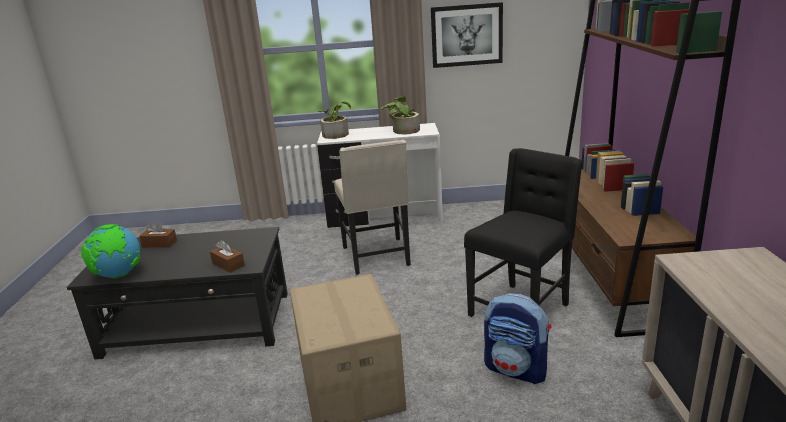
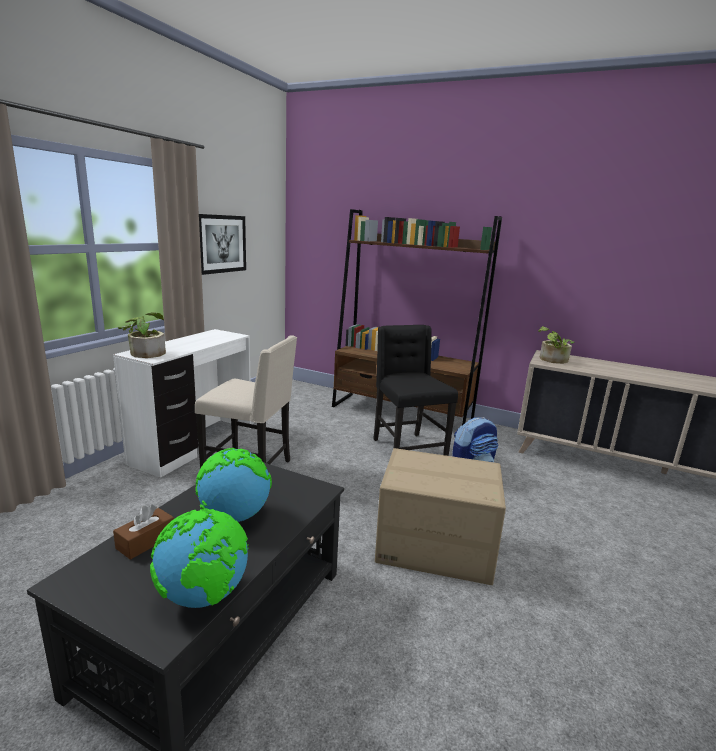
camera: 65 degrees left, 5 degrees down
(197, 254) = (234, 517): none -> globe
(228, 264) = (298, 502): brown tissue box -> none
(402, 130) = (208, 338): potted plant -> potted plant (551, 360)

